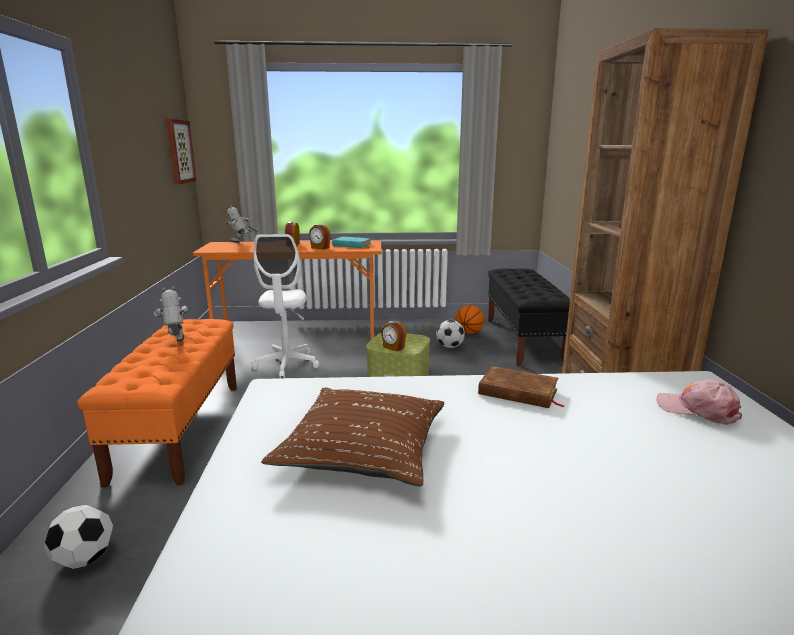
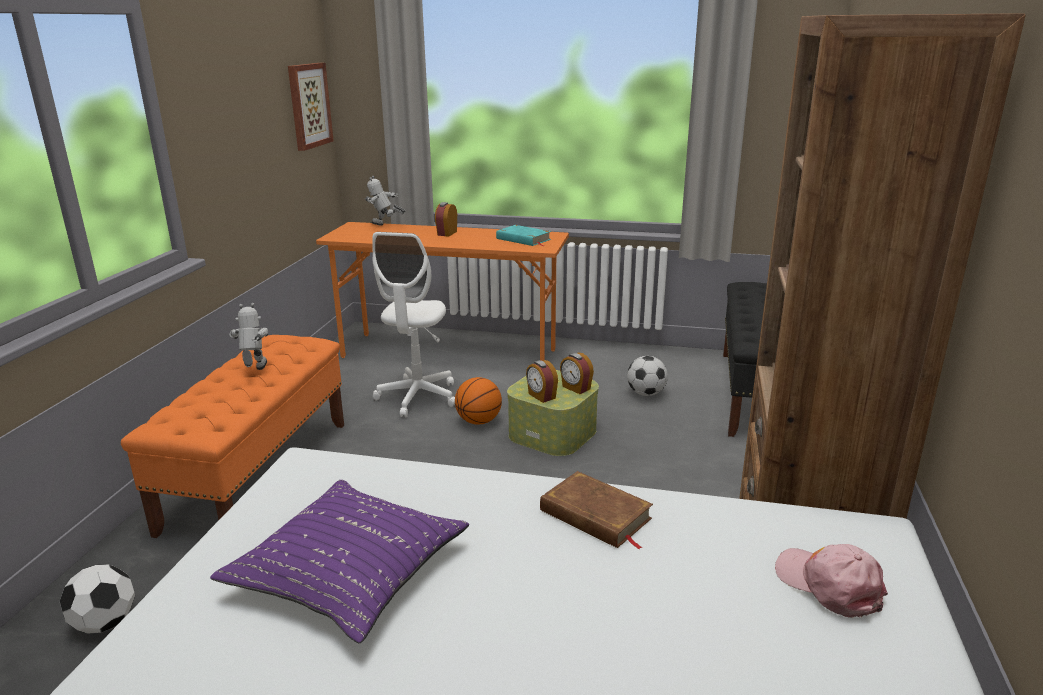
camera: 15 degrees right, 5 degrees up
(320, 248) = (477, 242): alarm clock -> alarm clock (575, 388)
(364, 448) = (350, 571): brown pillow -> purple pillow
(469, 333) = (684, 373): basketball -> basketball (479, 421)

